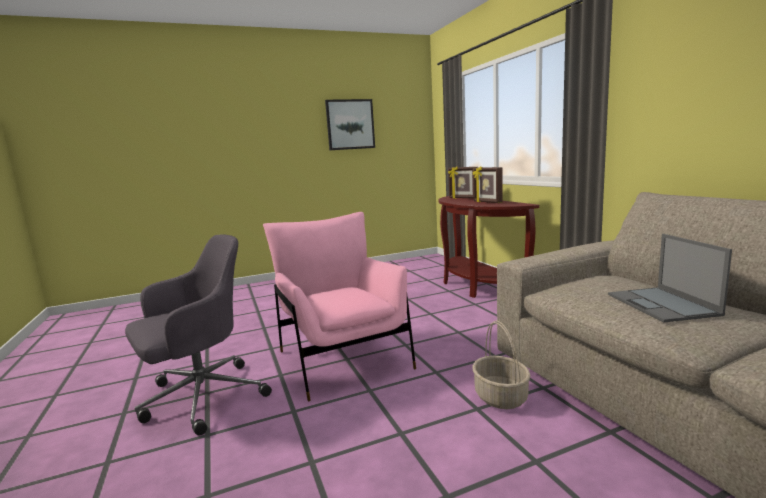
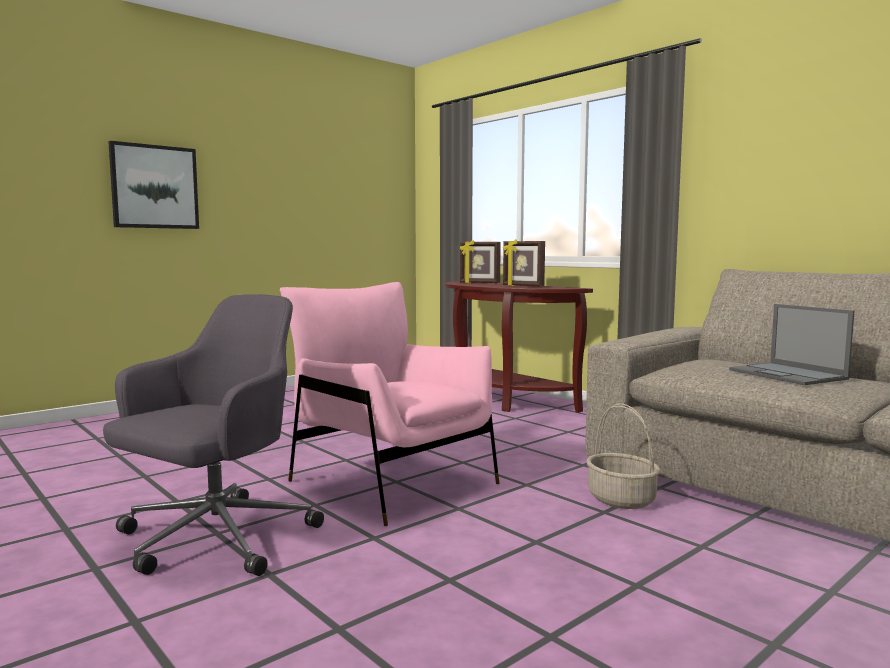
camera: 20 degrees left, 5 degrees down
(350, 124) = (309, 174): picture -> picture (154, 187)

